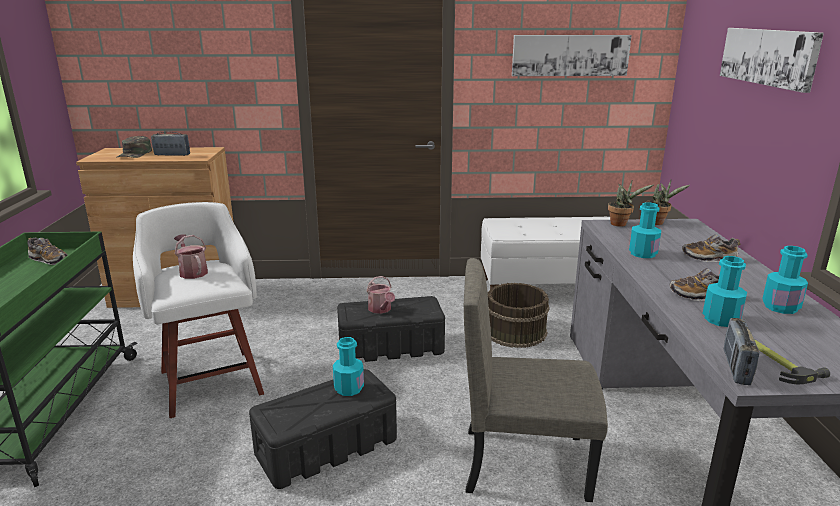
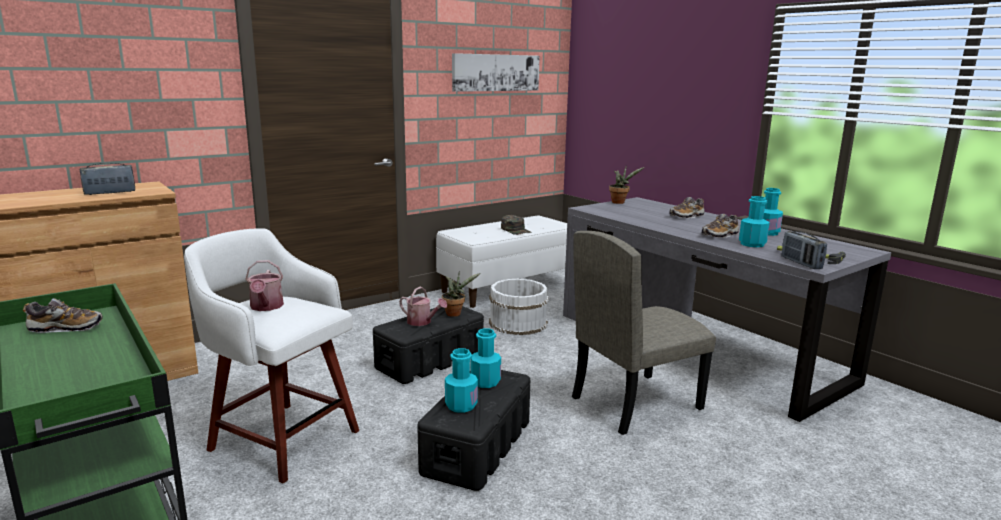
camera: 35 degrees left, 5 degrees down
(135, 154) = (49, 196): green cap -> green cap (516, 230)
(192, 271) = (266, 307): watering can -> watering can turned 120 degrees counterclockwise
(514, 331) = (517, 323): brown bucket -> white bucket
(621, 224) = (599, 206): potted plant -> potted plant (455, 313)
(642, 253) = (646, 220): turquoise bottle -> turquoise bottle (461, 405)
(768, 57) = (675, 67): picture -> none

